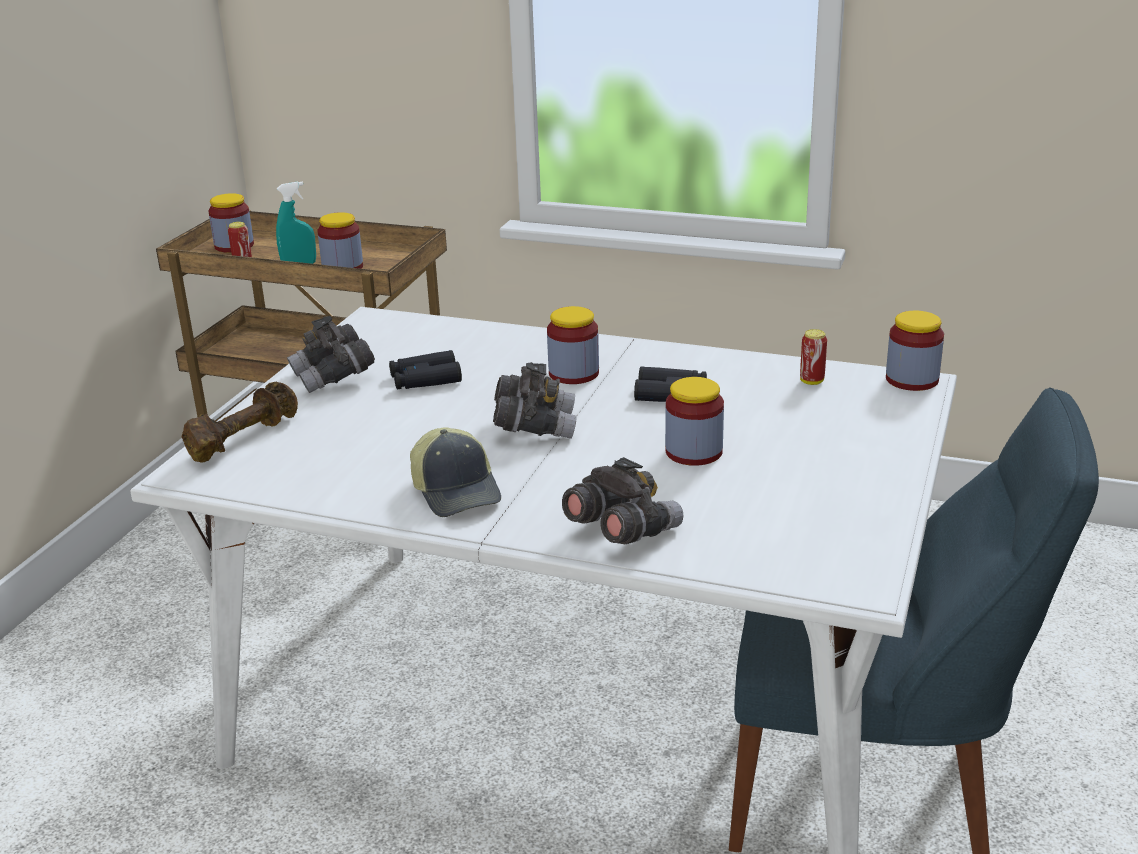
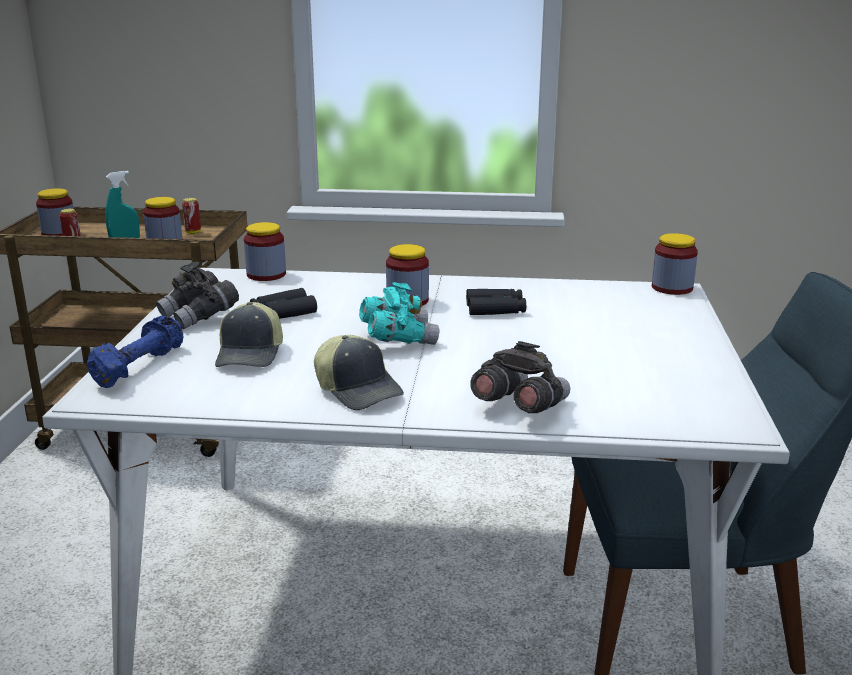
camera: 15 degrees left, 5 degrees down
(243, 438) = (138, 367): brown dumbbell -> blue dumbbell
(366, 433) = (251, 354): none -> cap
(534, 427) = (397, 339): grey binoculars -> turquoise binoculars
(694, 452) = (540, 346): jar -> jar (266, 275)
(811, 381) = (599, 294): can -> can (193, 232)

